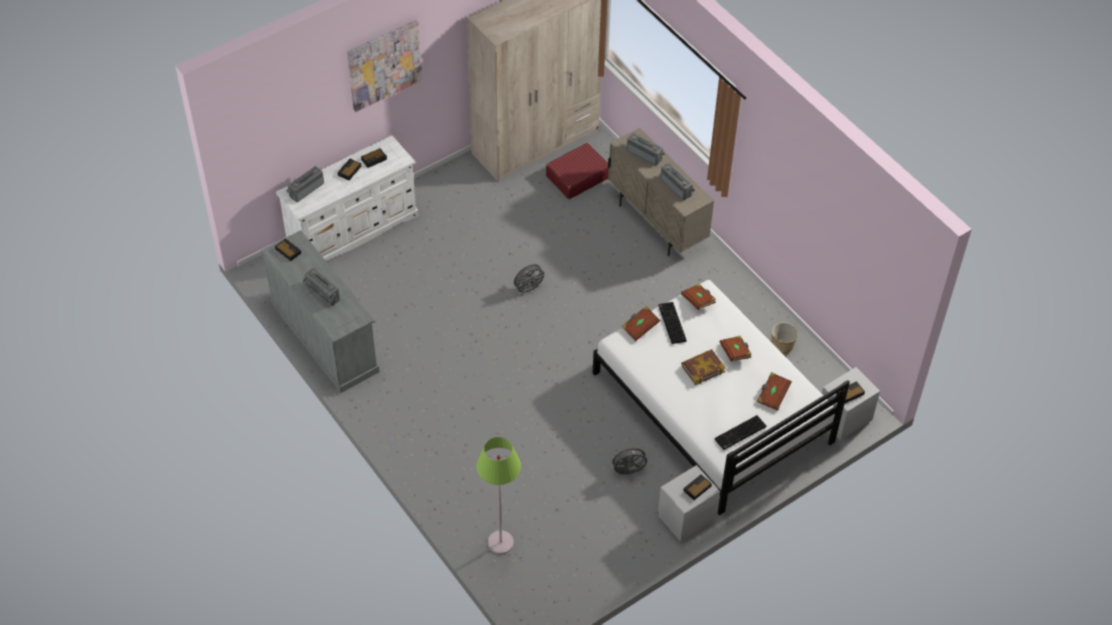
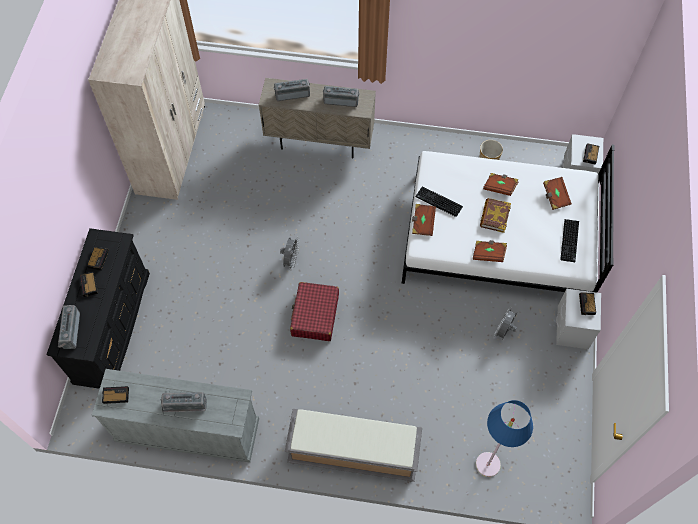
camera: 45 degrees left, 10 degrees up
(353, 230) = (112, 326): white dresser -> black dresser
(384, 64) = (57, 173): picture -> none
(414, 449) = (352, 454): none -> grey bench
(500, 542) = (487, 464): green floor lamp -> blue floor lamp
(577, 177) = (230, 151): red suitcase -> red suitcase (315, 315)
(698, 301) = (435, 171): brown book -> brown book (488, 254)

